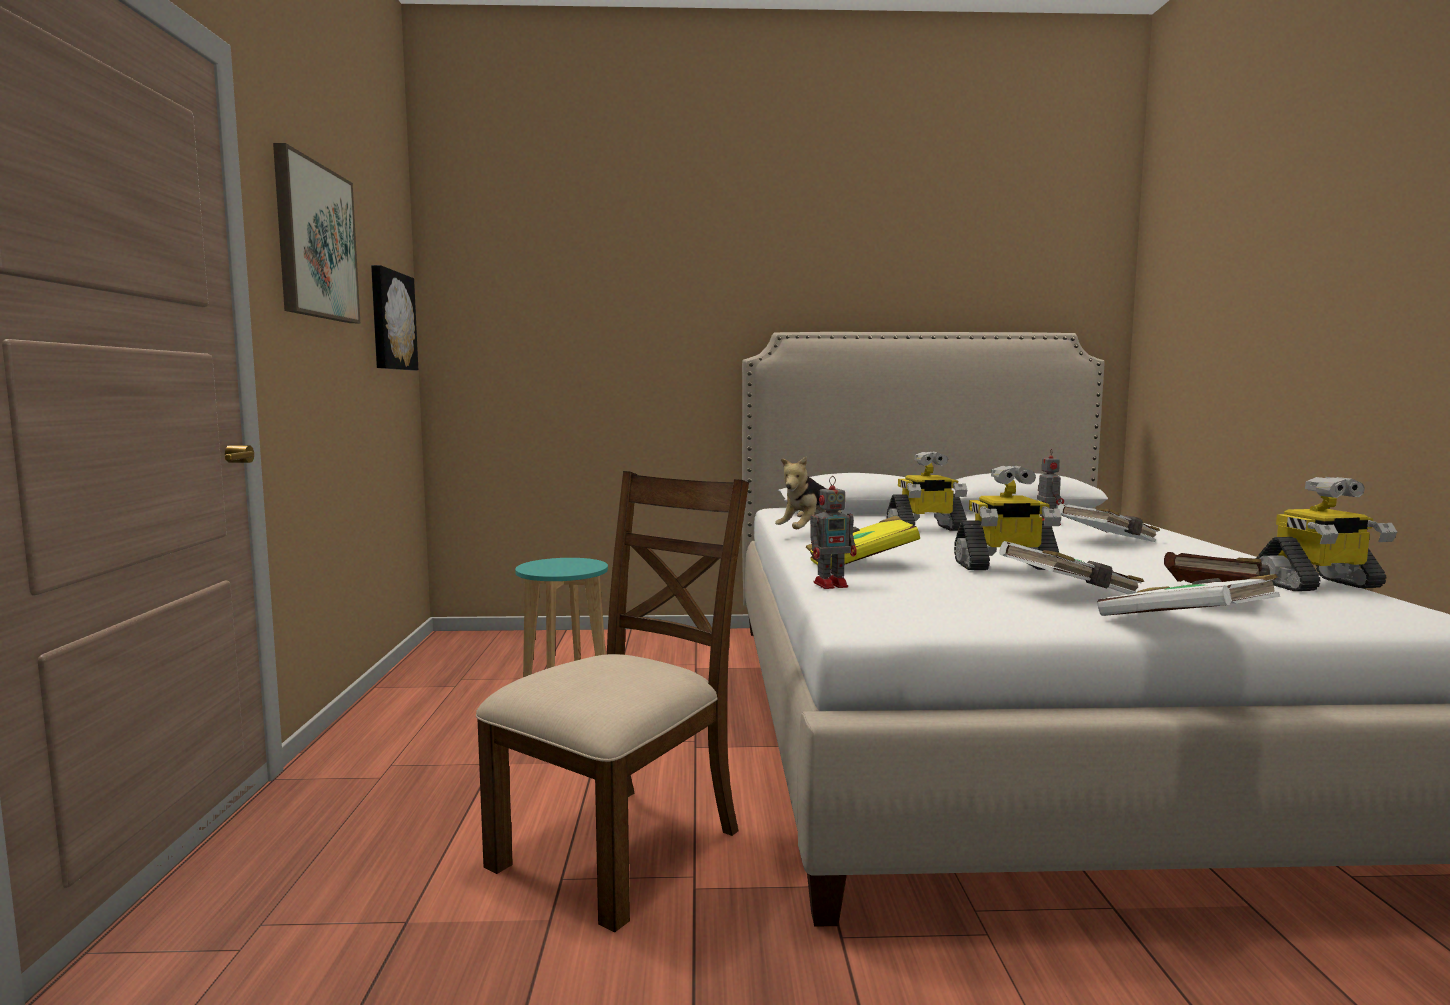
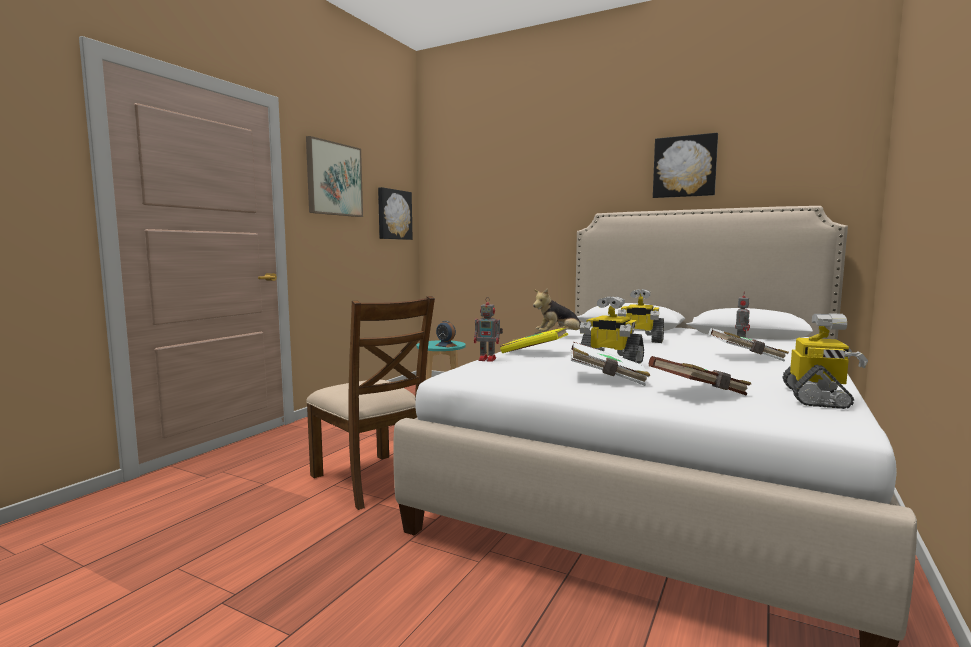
camera: 30 degrees right, 0 degrees up
(577, 568) = (446, 345): none -> alarm clock
(621, 848) = (372, 480): brown chair -> brown chair turned 75 degrees clockwise
(898, 268) = (684, 167): none -> picture
(1184, 626) = (618, 402): white book -> none
(1318, 585) = (817, 397): toy robot -> toy robot turned 90 degrees counterclockwise

